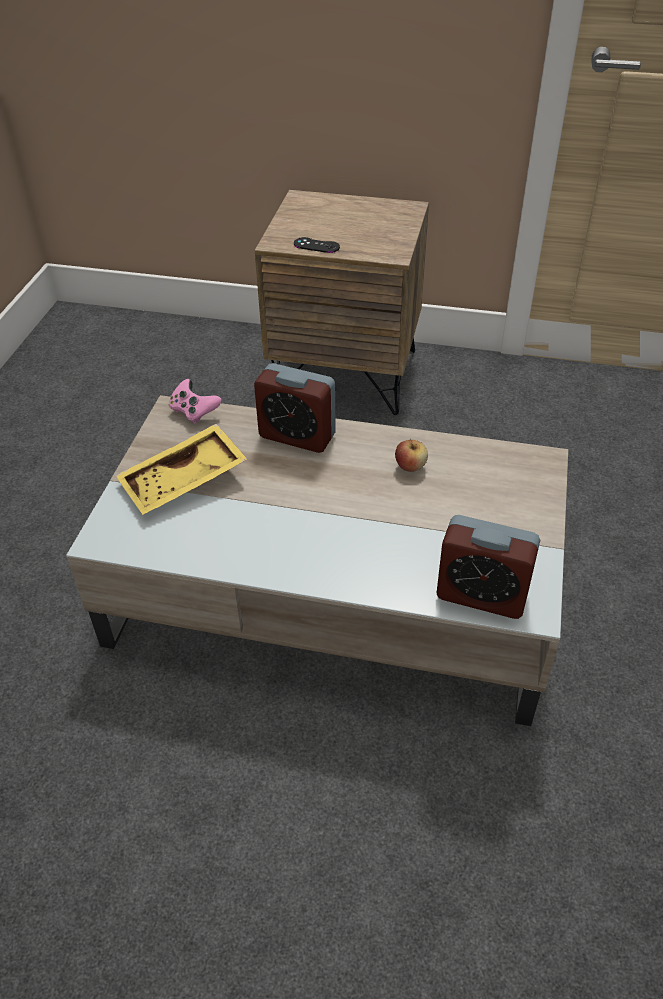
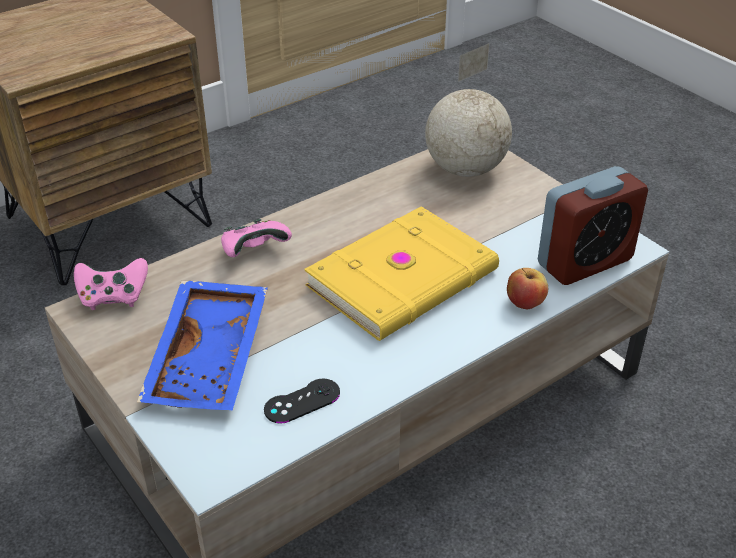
camera: 50 degrees left, 5 degrees down
(184, 482) = (211, 359): yellow tray -> blue tray
(297, 436) = (254, 251): alarm clock -> pink game controller
(316, 245) = (73, 60): black game controller -> black game controller (302, 401)
(349, 516) = (405, 279): none -> yellow book
(410, 466) = (388, 212): apple -> apple (525, 302)
(508, 472) = (464, 169): none -> globe

